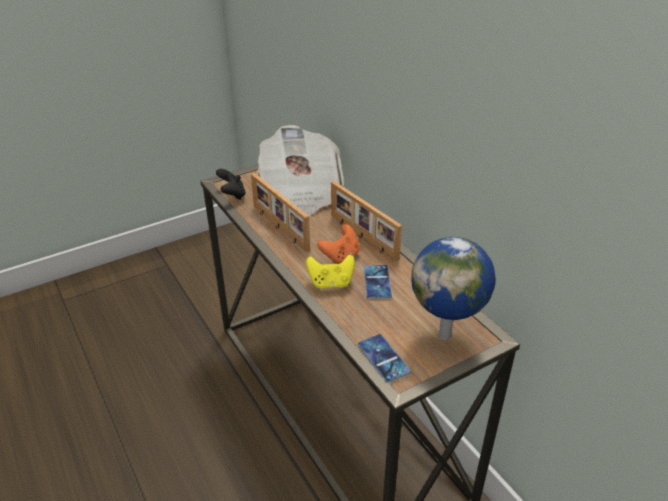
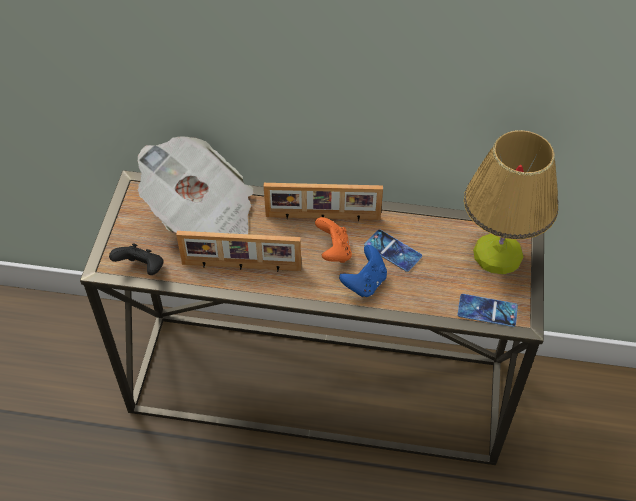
camera: 50 degrees left, 15 degrees up
(331, 283) = (365, 283): yellow game controller -> blue game controller
(446, 335) = (497, 254): globe -> table lamp

